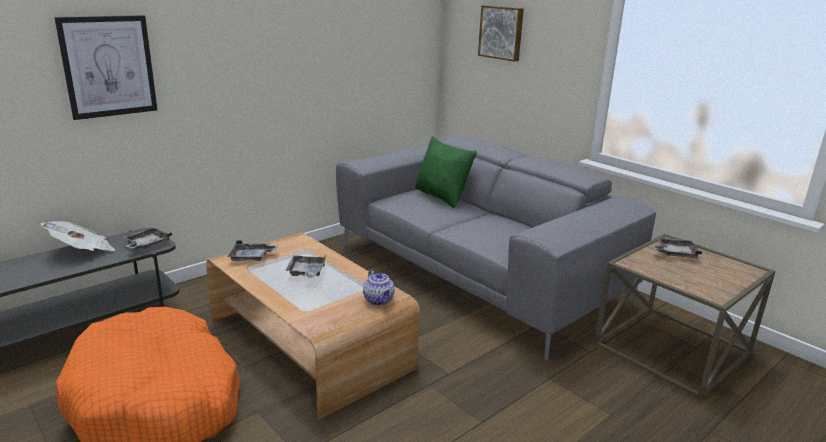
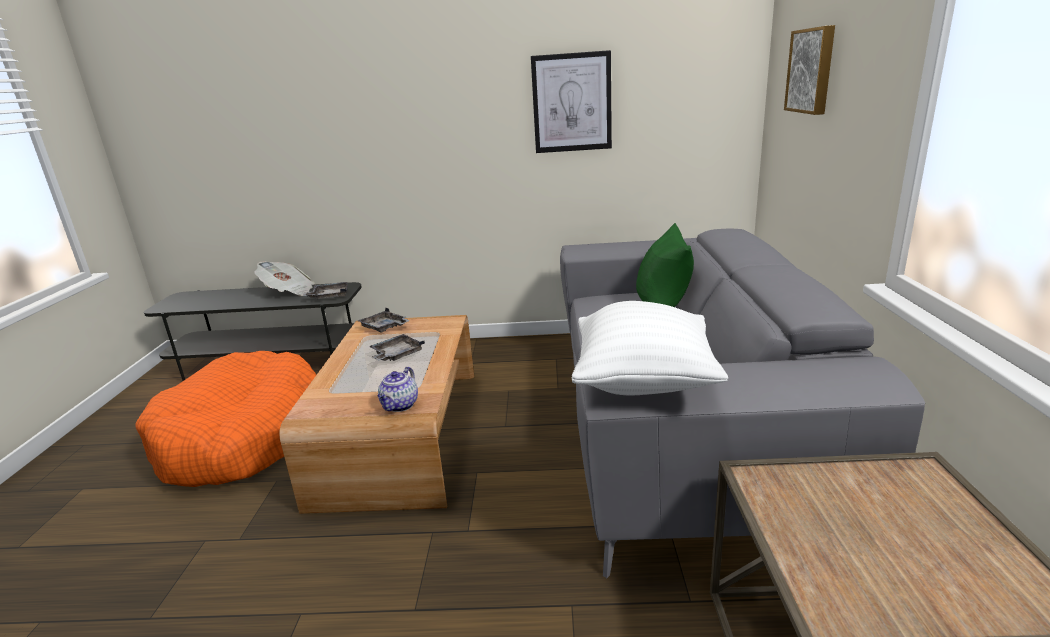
camera: 45 degrees right, 0 degrees up
(108, 66) = (322, 126): picture -> picture (572, 103)
(556, 231) = (643, 381): none -> white pillow
(674, 253) = (893, 495): grey tray -> none

